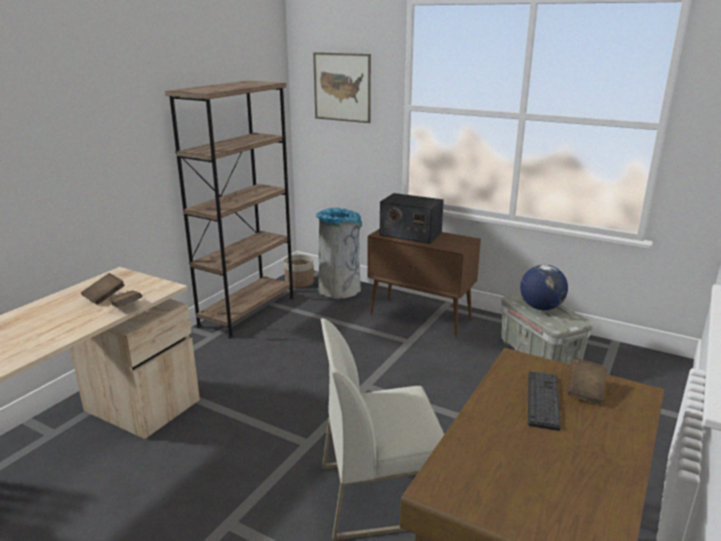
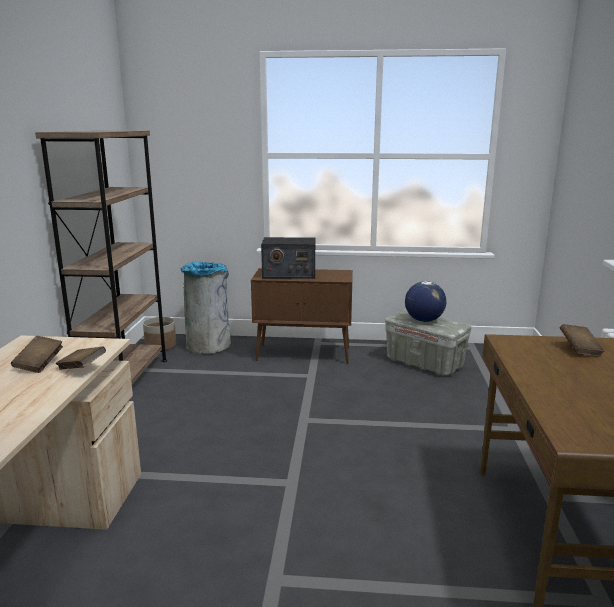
camera: 25 degrees left, 5 degrees down
(342, 87) = (191, 139): picture -> none
(380, 493) = (395, 505): white chair -> none
(543, 400) = (561, 362): keyboard -> none

